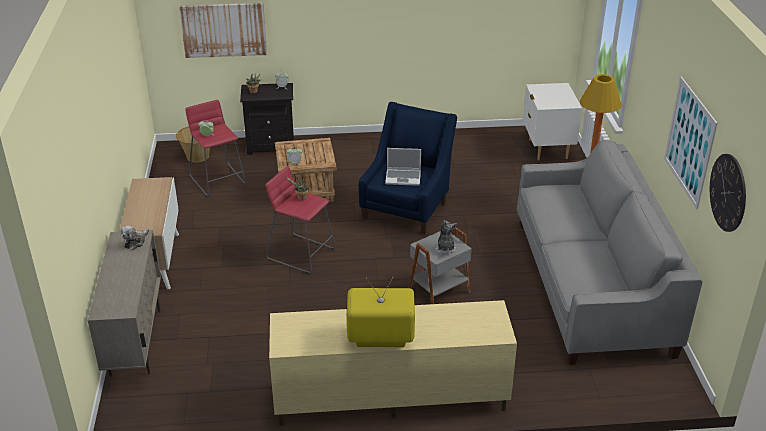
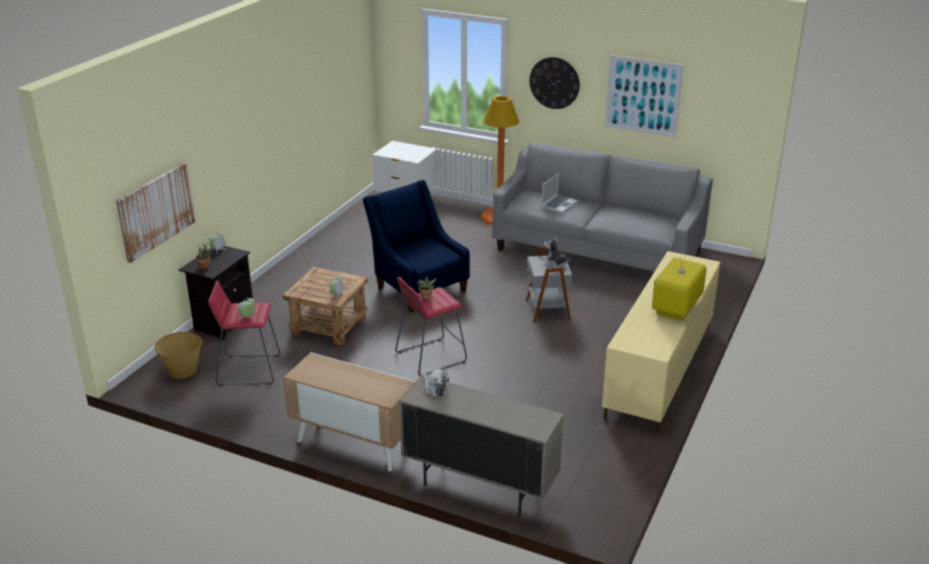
camera: 60 degrees left, 5 degrees down
(403, 178) = (427, 253): laptop -> laptop (559, 204)
(728, 192) = (719, 104): wall clock -> wall clock (554, 83)

